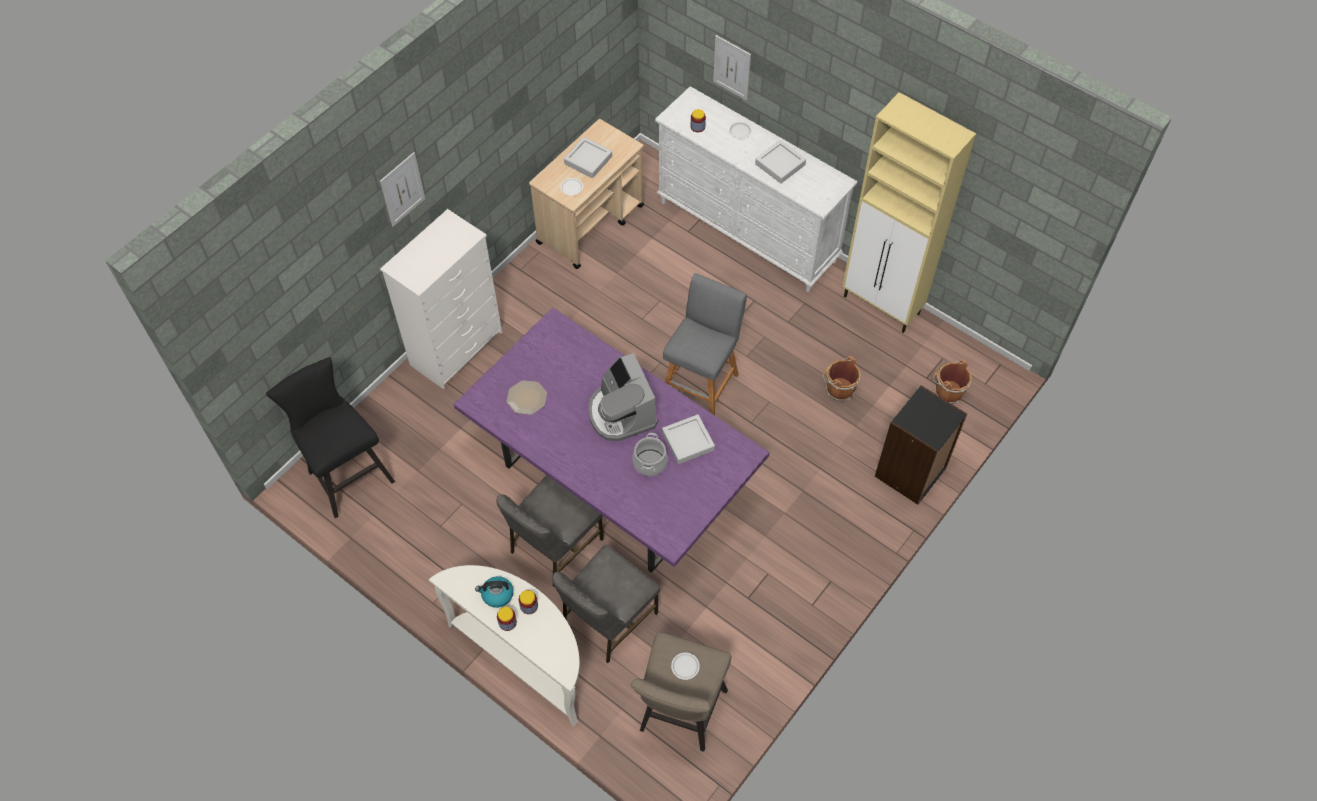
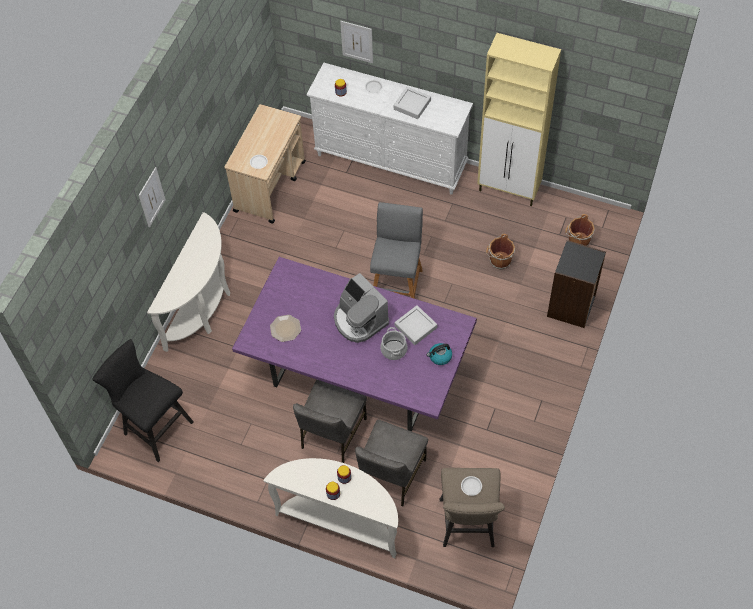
camera: 15 degrees left, 0 degrees up
(457, 348) = (203, 308): white dresser -> white console table
(497, 595) = (318, 476): kettle -> kettle (440, 357)
(588, 160) = (263, 138): grey tray -> none

